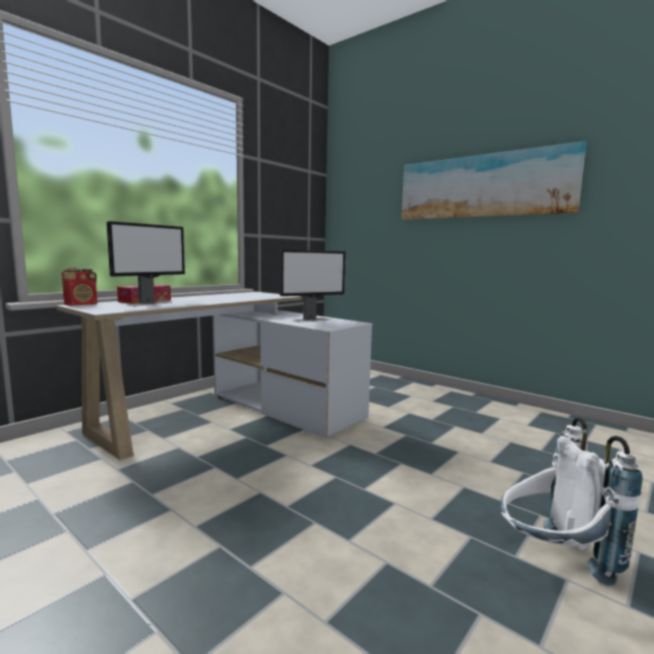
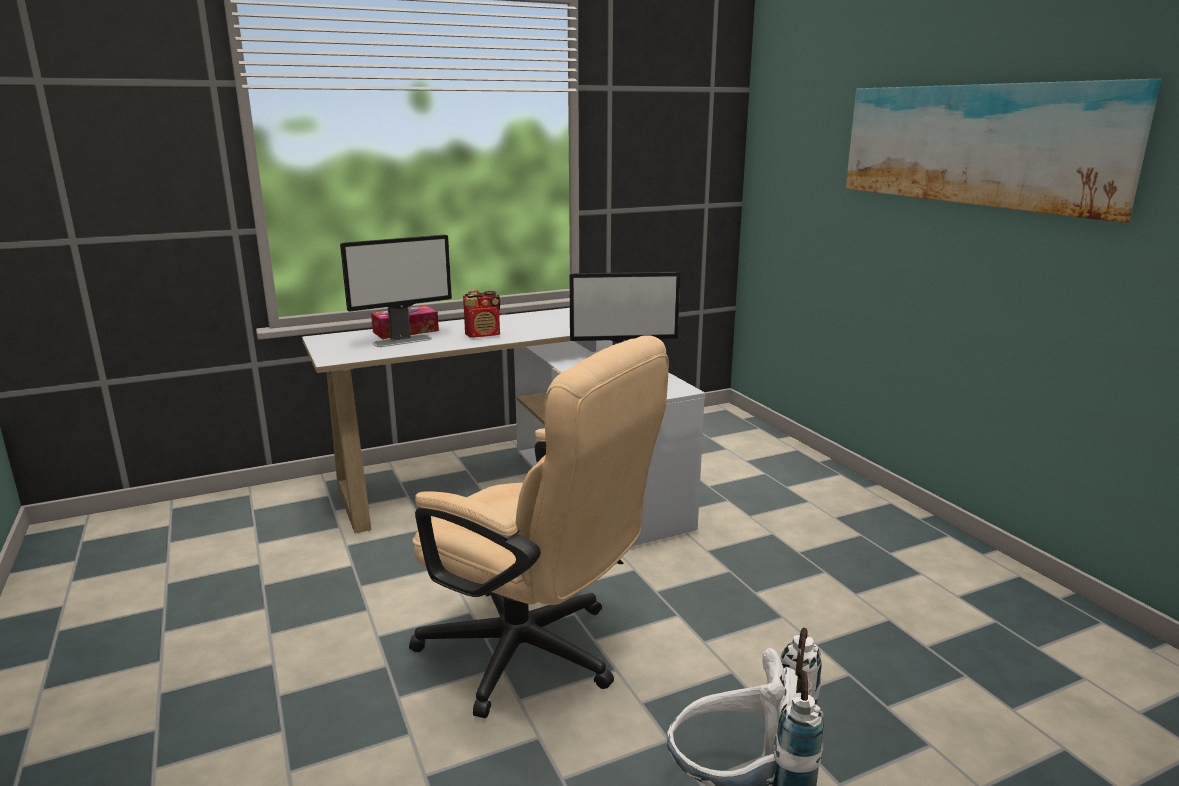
camera: 25 degrees right, 10 degrees up
(82, 304) = (327, 338): radio -> radio (483, 335)
(334, 509) = (536, 656): none -> beige office chair

